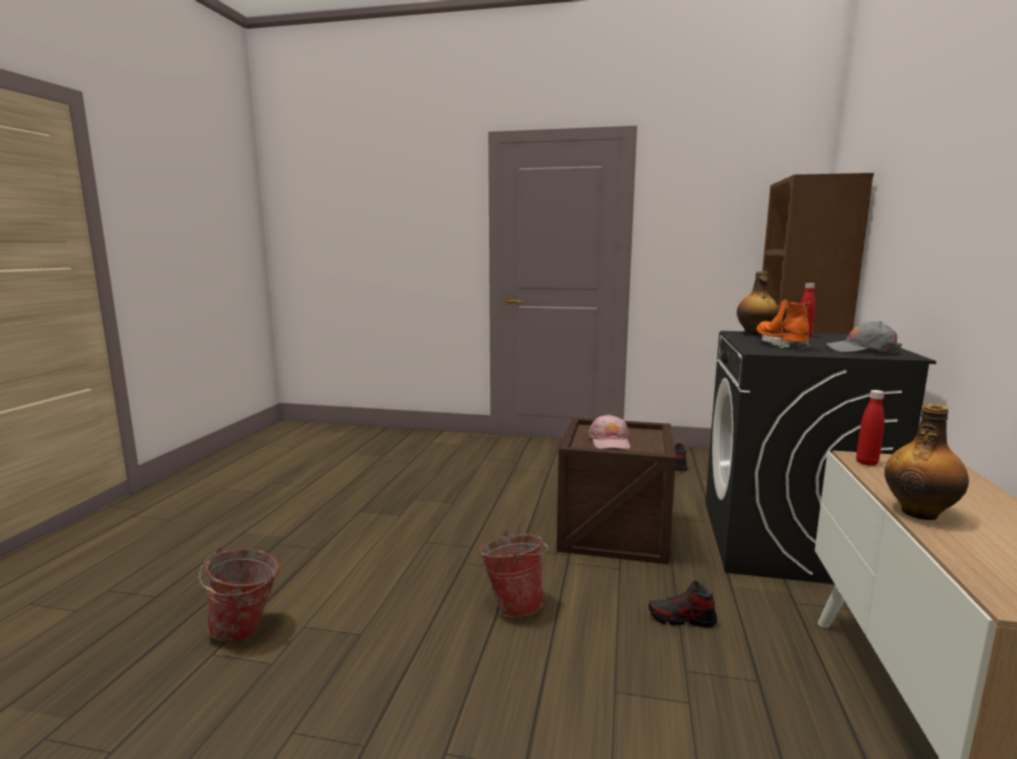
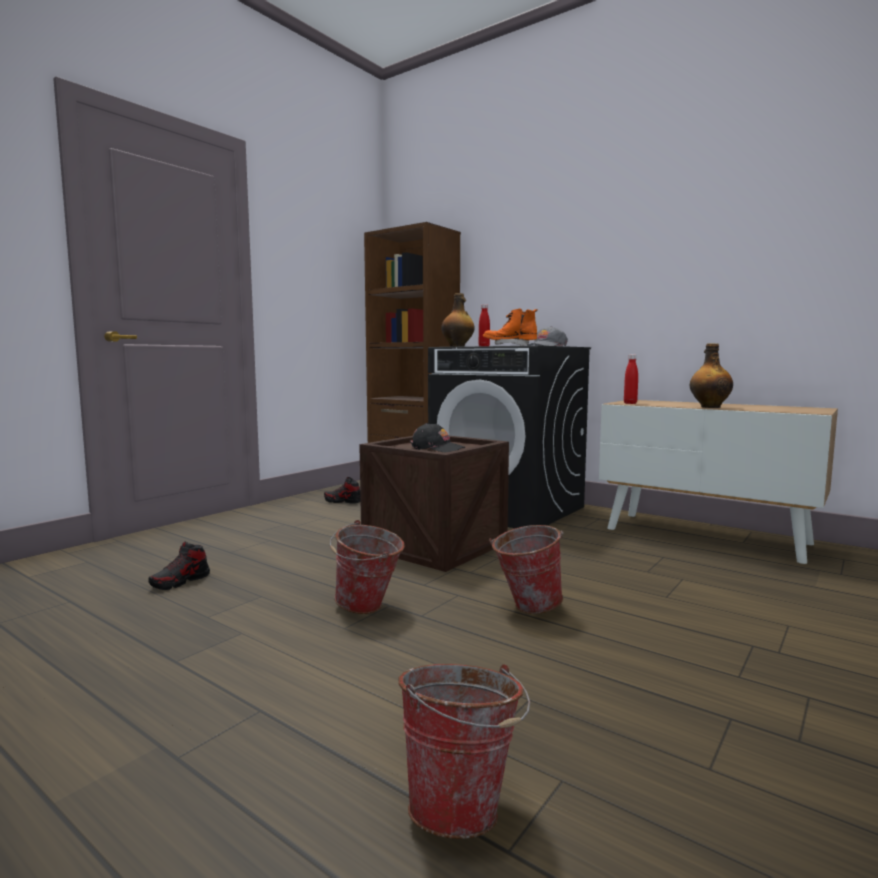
camera: 65 degrees left, 5 degrees down
(459, 541) = (368, 609): none -> bucket
(610, 441) = (436, 449): pink cap -> black cap
(682, 619) = (585, 557): shoe -> shoe (180, 581)

